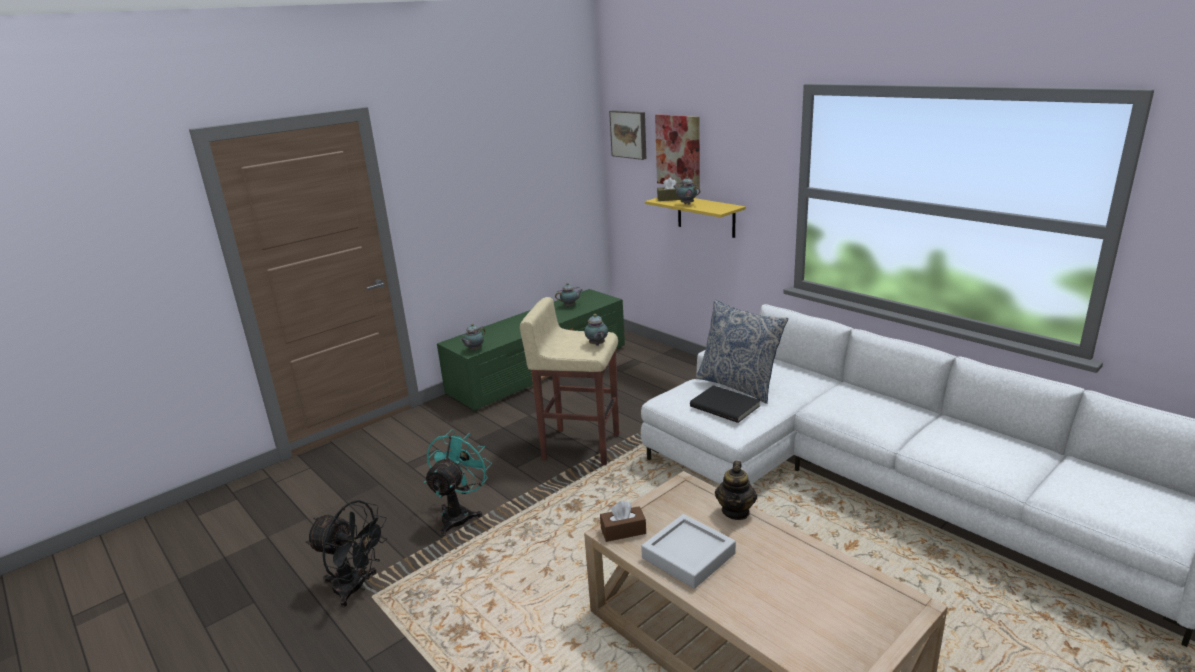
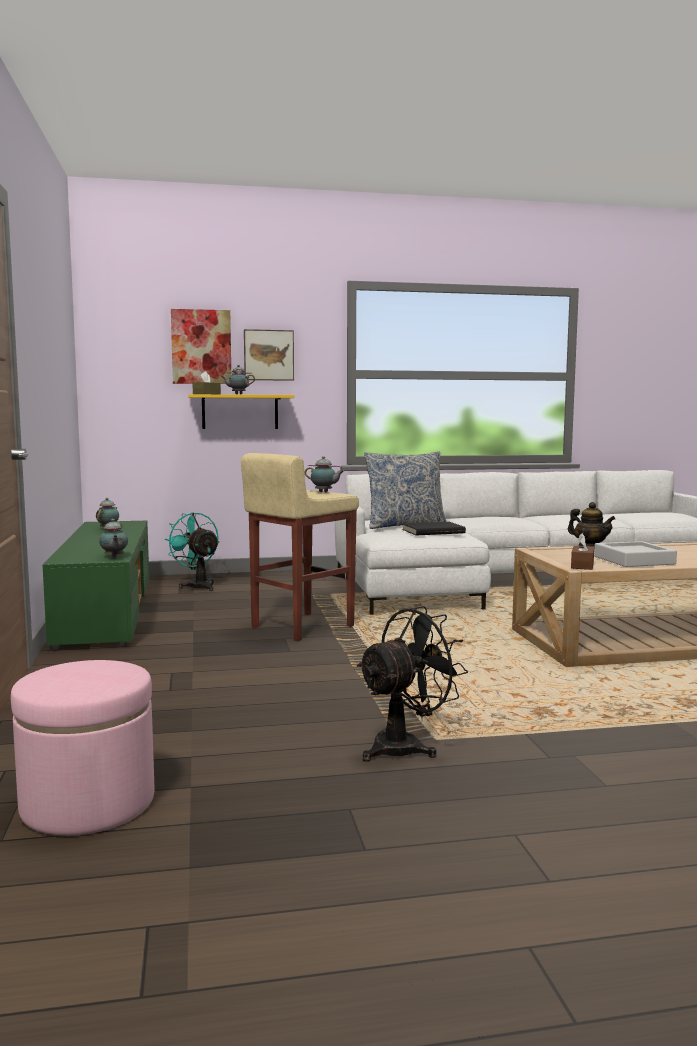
camera: 60 degrees left, 15 degrees down
(239, 517) = (88, 803): none -> pink ottoman
(460, 514) = (337, 683): turquoise fan -> turquoise fan (197, 586)
(629, 134) = (125, 332): picture -> picture (268, 355)

